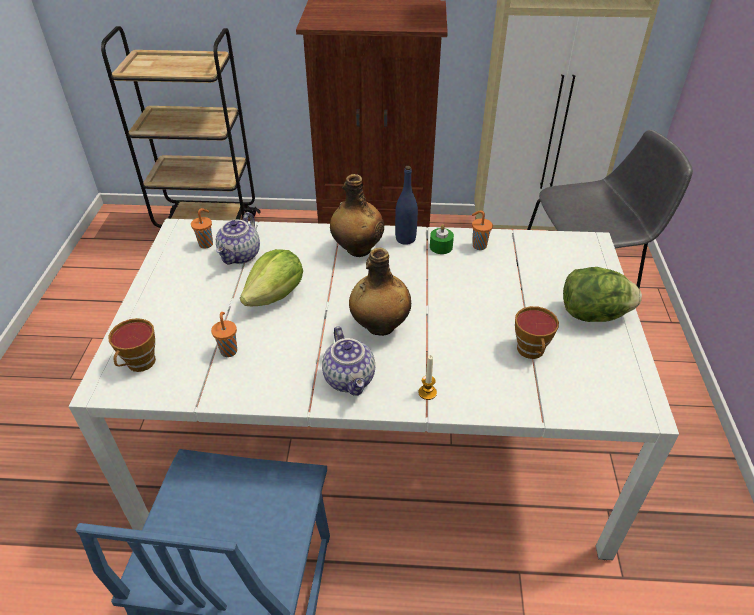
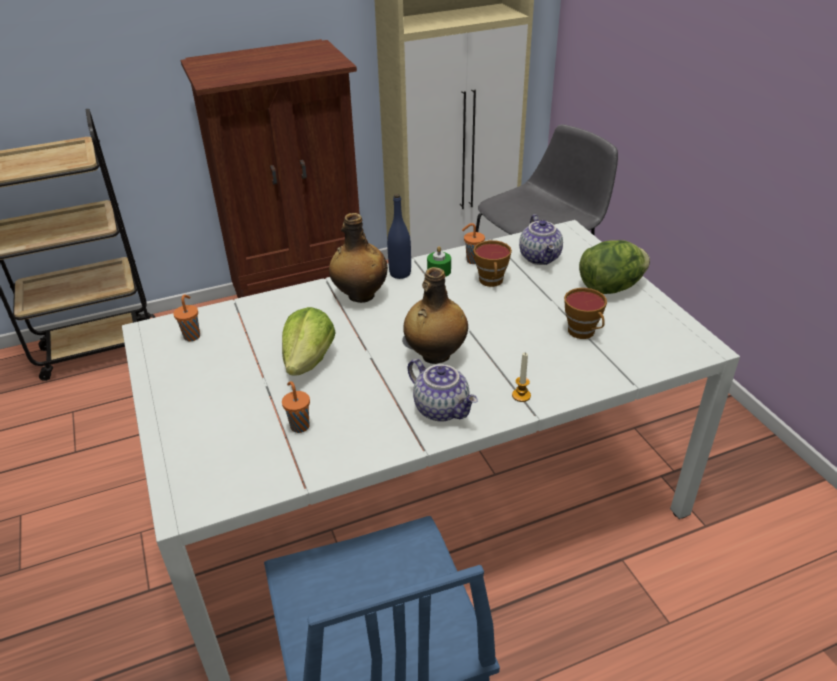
camera: 25 degrees left, 5 degrees down
(139, 364) = (209, 472): cup -> cup (492, 282)
(241, 256) = (241, 336): teapot -> teapot (541, 258)

